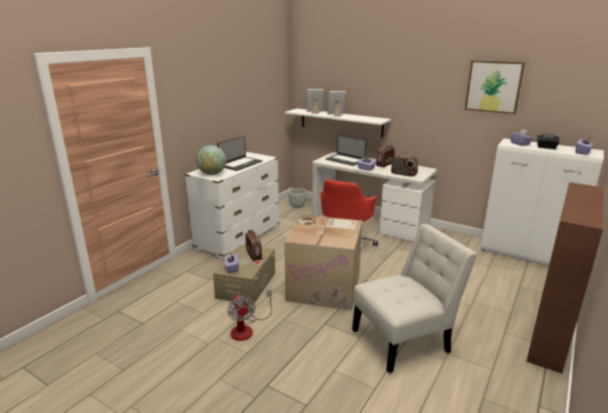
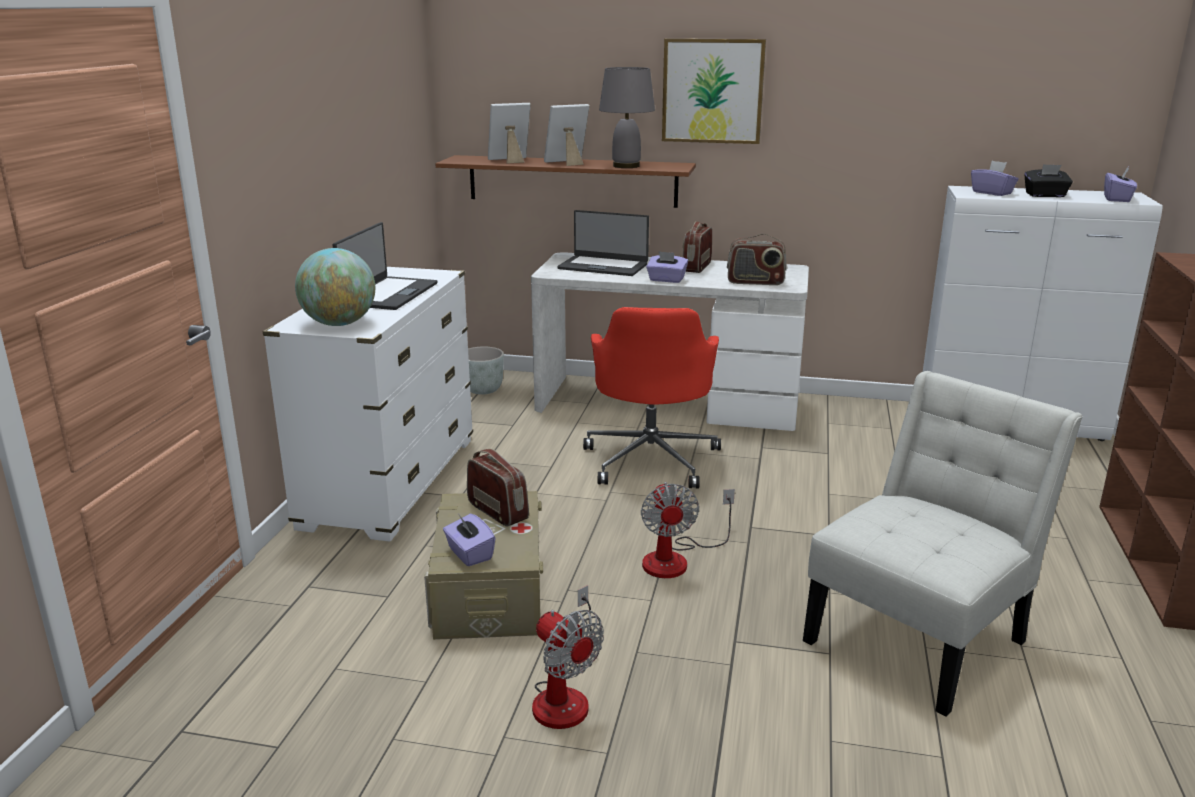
camera: 20 degrees left, 0 degrees up
(325, 287) = (676, 559): cardboard box -> fan
(341, 122) = (572, 181): white shelf -> brown shelf
(358, 118) = (626, 166): none -> grey table lamp
(493, 86) = (922, 77): picture -> picture (712, 91)

